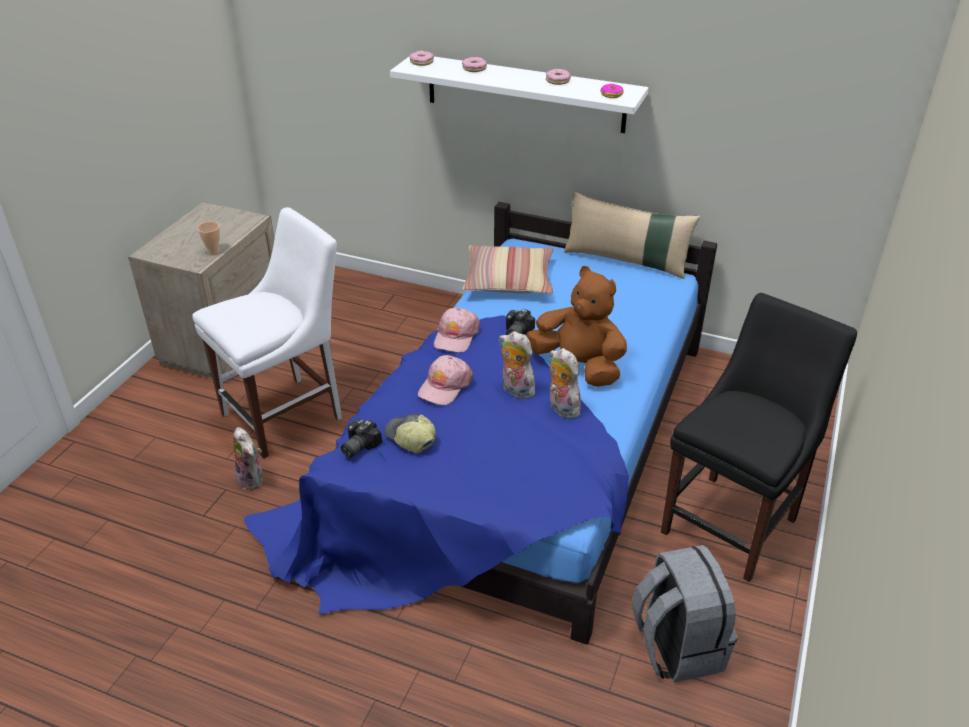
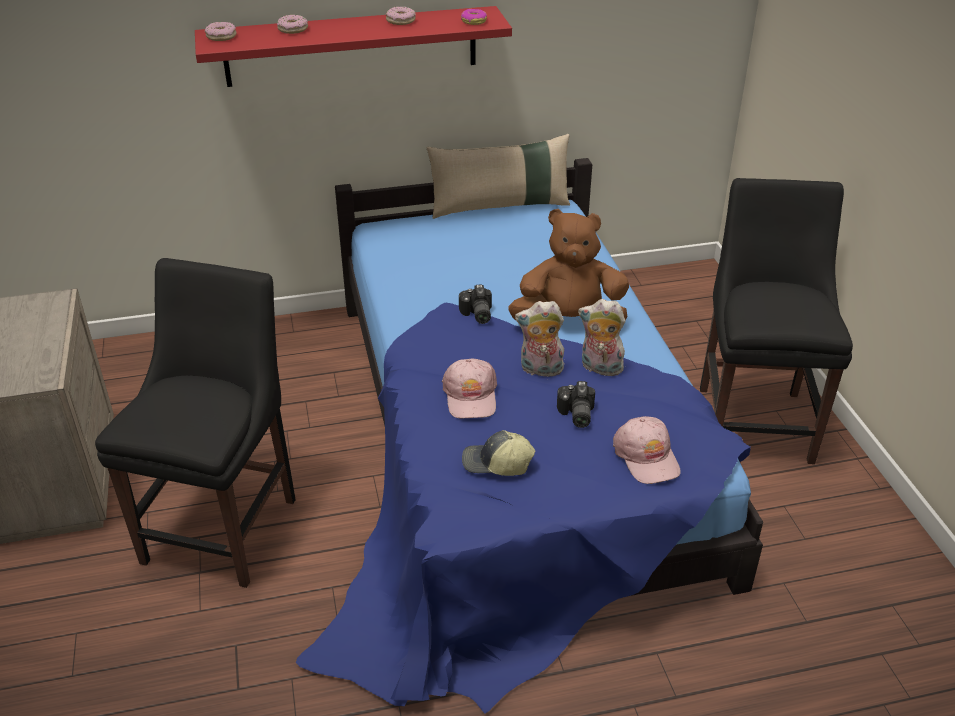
camera: 35 degrees left, 0 degrees up
(213, 251) = (48, 355): cup -> none
(253, 479) = (258, 616): plush toy -> none
(288, 414) = (225, 525): white chair -> black chair
(357, 446) = (452, 498): camera -> camera (575, 415)
(456, 336) = (421, 342): pink cap -> pink cap (646, 456)
(509, 280) = (409, 265): pillow -> none
(525, 93) = (351, 46): white shelf -> red shelf
(676, 646) = (817, 550): grey backpack -> none

